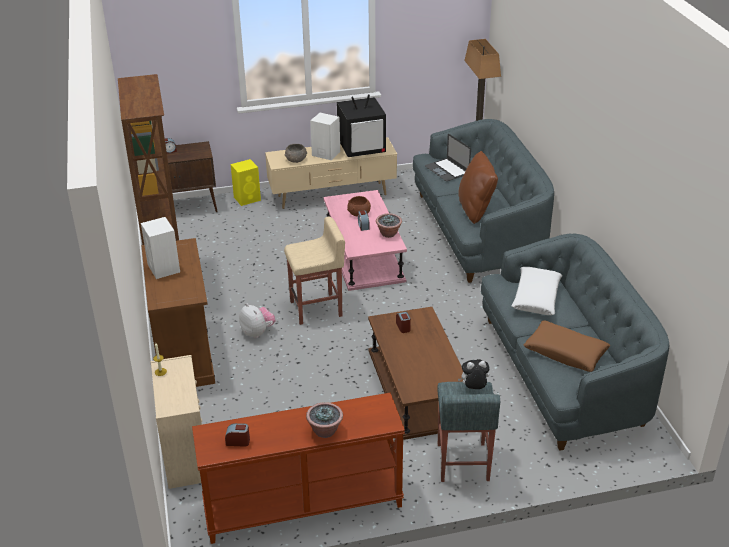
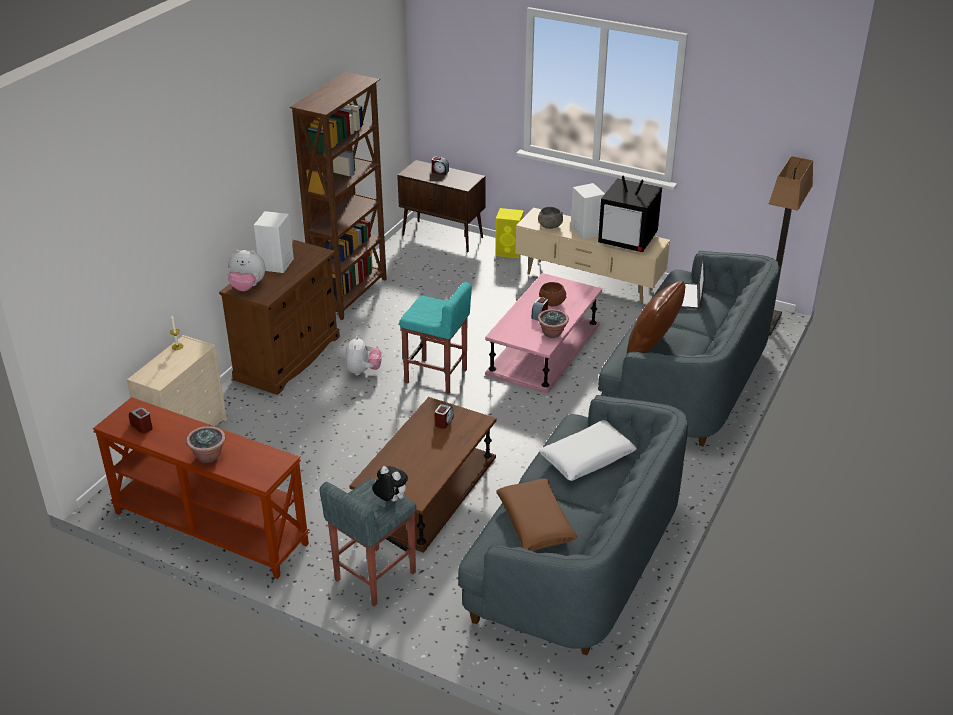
camera: 40 degrees right, 0 degrees up
(167, 296) = (247, 287): none -> plush toy
(317, 309) = (436, 377): beige stool -> turquoise stool

